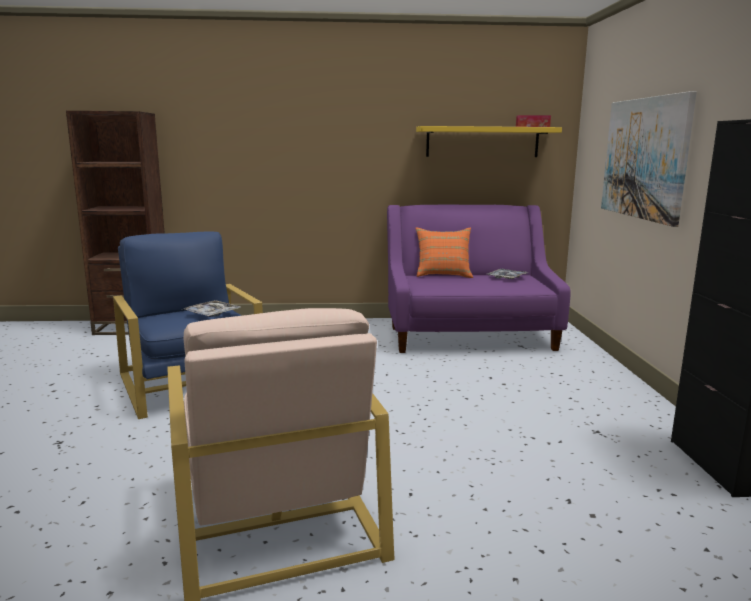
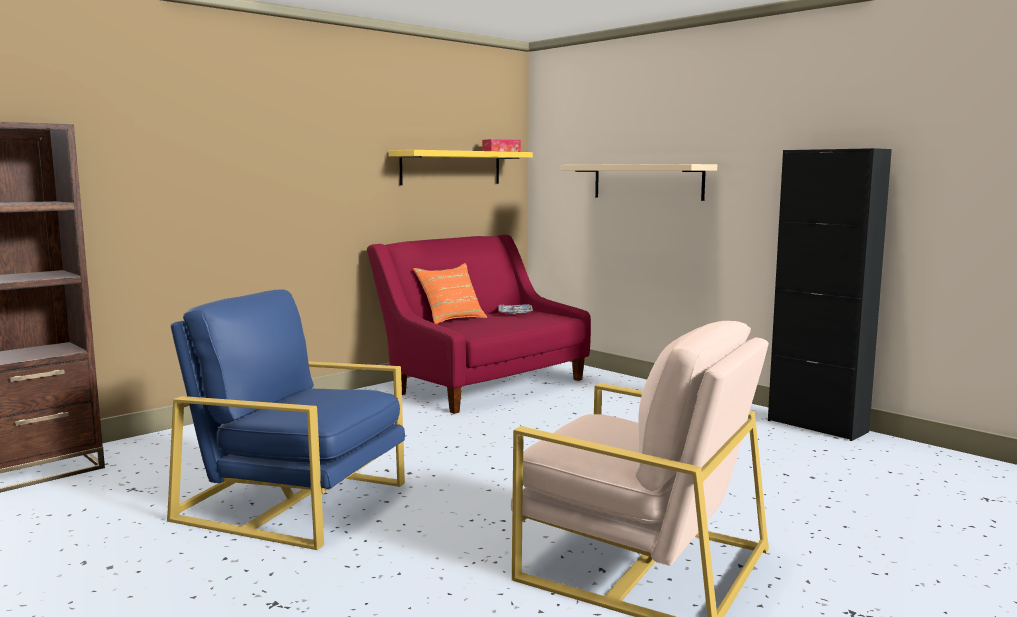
camera: 40 degrees left, 5 degrees down
(212, 314) = (342, 393): tray -> none
(468, 335) = (483, 384): purple sofa -> red sofa
(644, 158) = (647, 181): picture -> beige shelf

